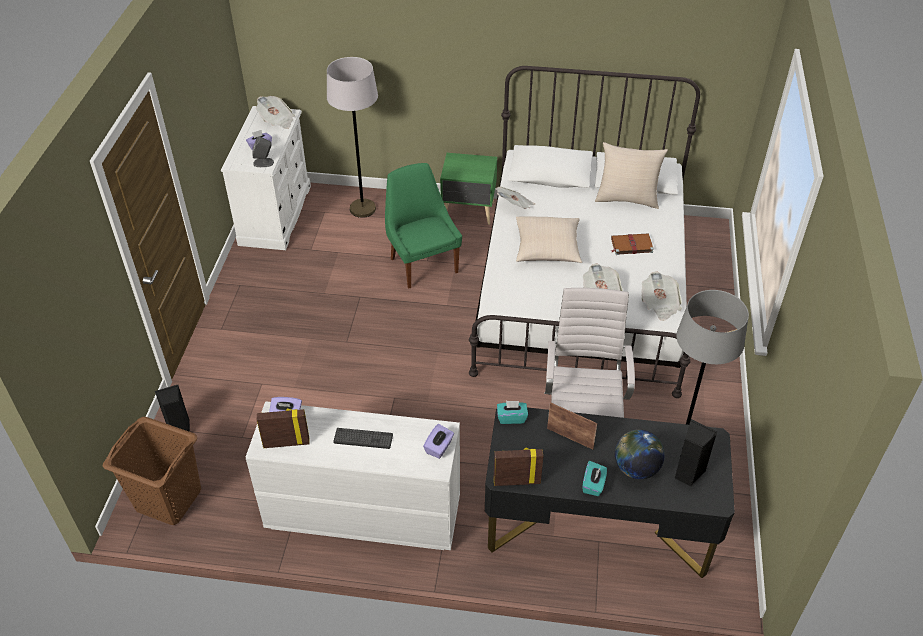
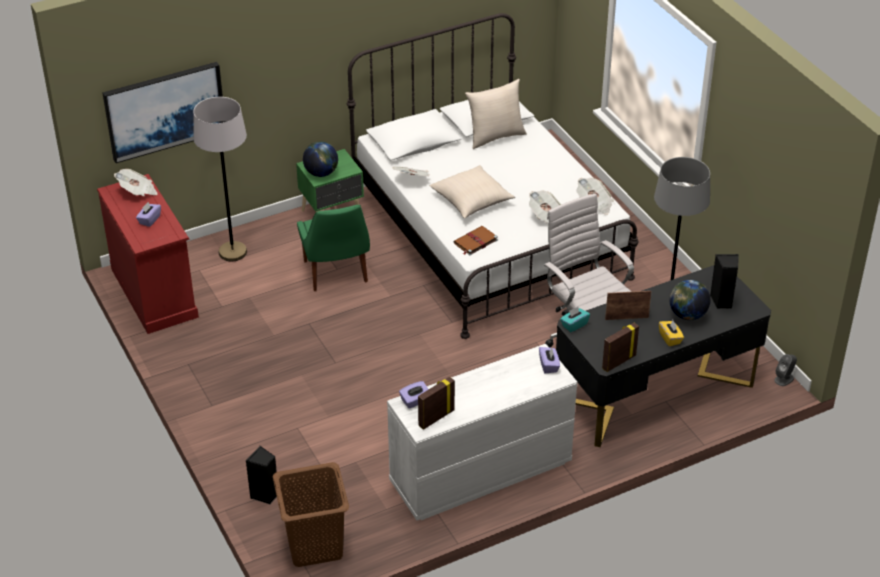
camera: 35 degrees left, 5 degrees down
(264, 163) = (169, 231): grey speaker -> grey speaker (784, 379)
(275, 215) = (154, 292): white dresser -> red dresser
(320, 56) = (164, 110): none -> picture
(363, 438) = (489, 387): keyboard -> none
(422, 264) = (336, 273): green chair -> green chair turned 135 degrees counterclockwise
(457, 169) = (321, 173): none -> globe
(593, 485) = (670, 338): turquoise tissue box -> yellow tissue box
(631, 245) = (532, 170): brown book -> brown book (475, 242)

